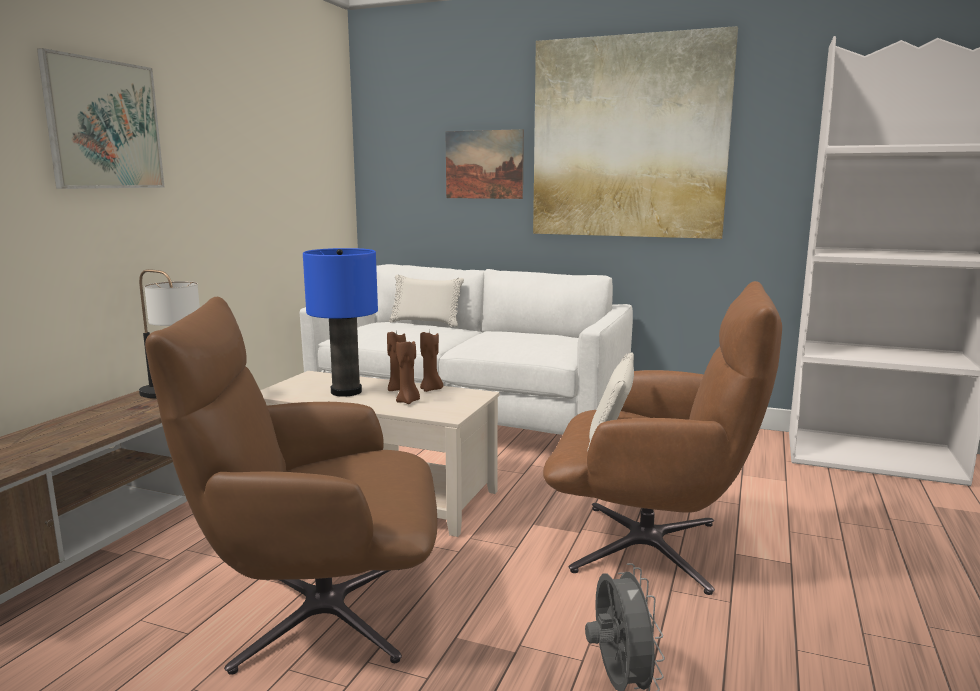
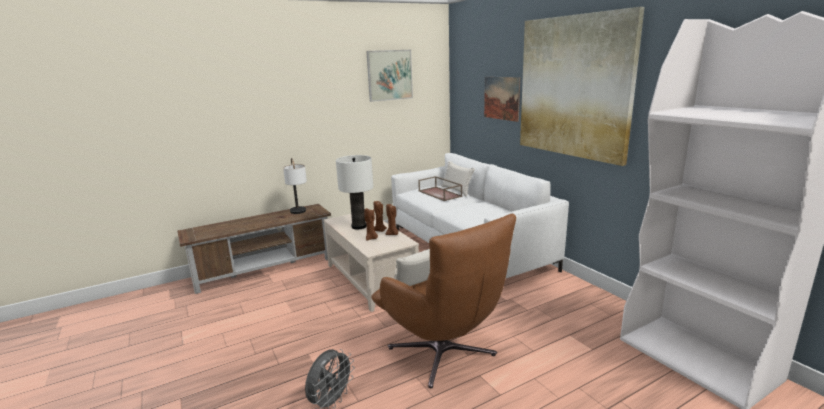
camera: 40 degrees right, 5 degrees up
(104, 125) = (281, 94): picture -> picture (389, 75)
(323, 613) = (284, 323): brown armchair -> none
(346, 392) = (359, 226): blue table lamp -> white table lamp
(410, 328) = (440, 194): none -> brown tray

